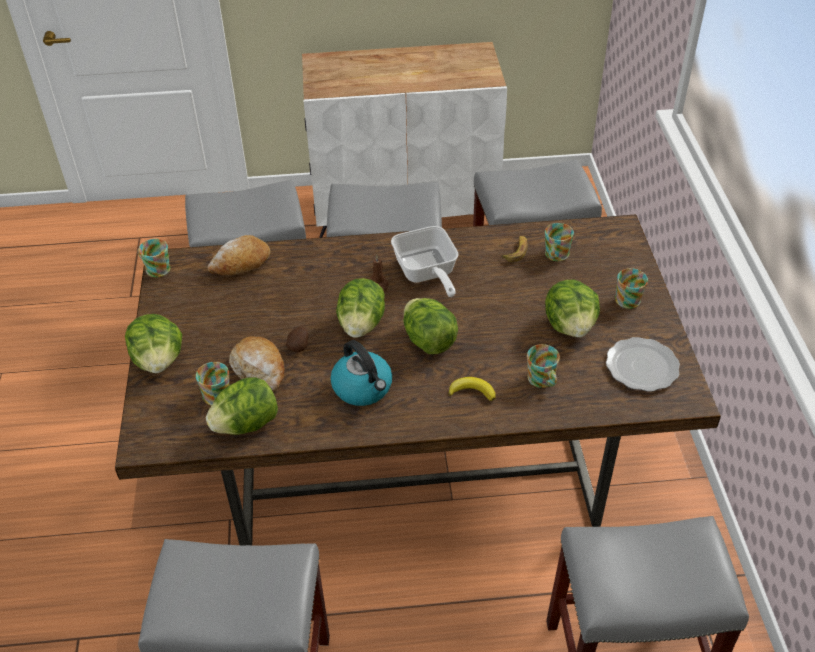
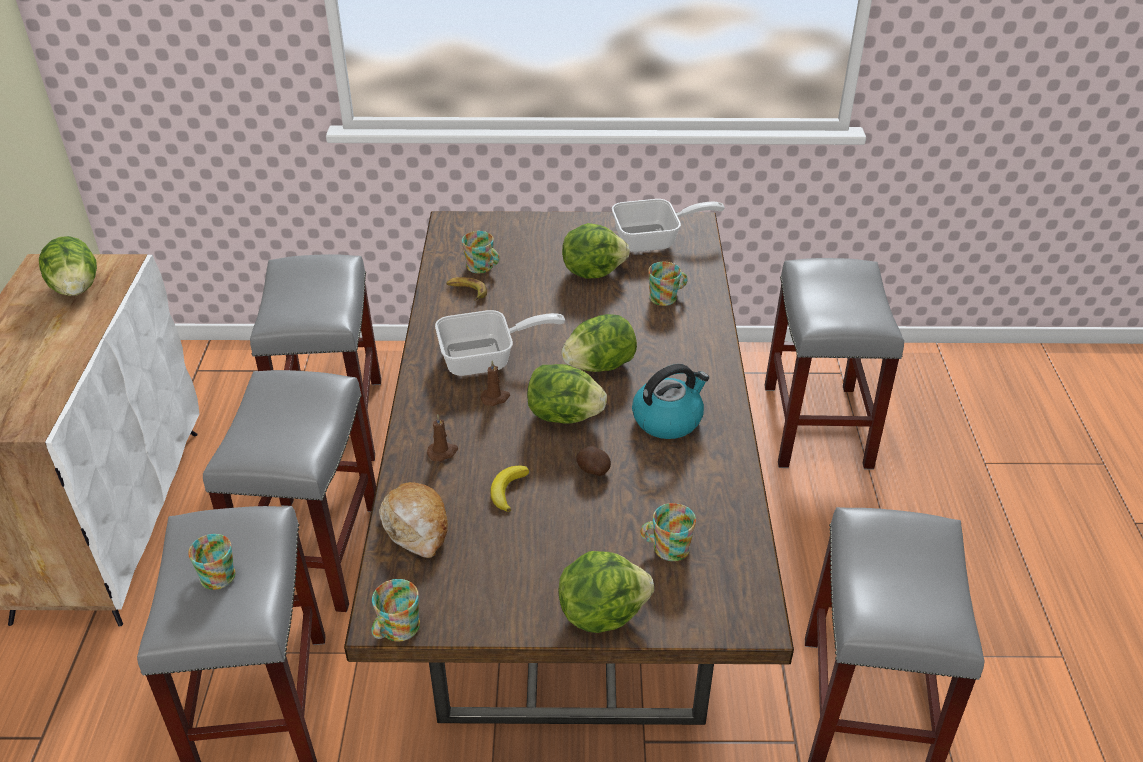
camera: 85 degrees left, 5 degrees down
(246, 424) = (720, 518): lettuce -> lettuce (76, 288)
(259, 369) = (630, 507): bread -> none
(315, 265) = (443, 452): none -> brown candle
(472, 391) = (678, 342): banana -> banana (507, 490)
(630, 298) = (559, 232): mug -> mug (215, 573)
(641, 367) = (654, 240): plate -> frying pan

